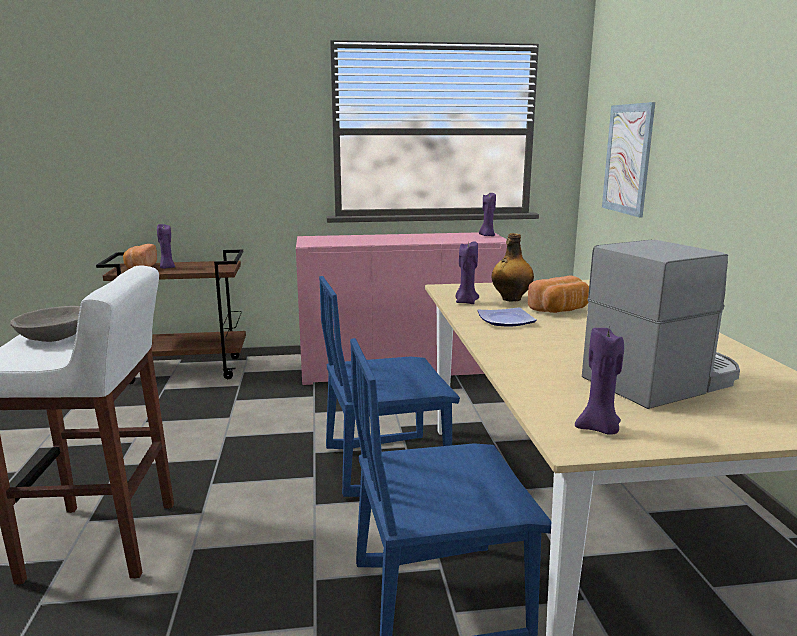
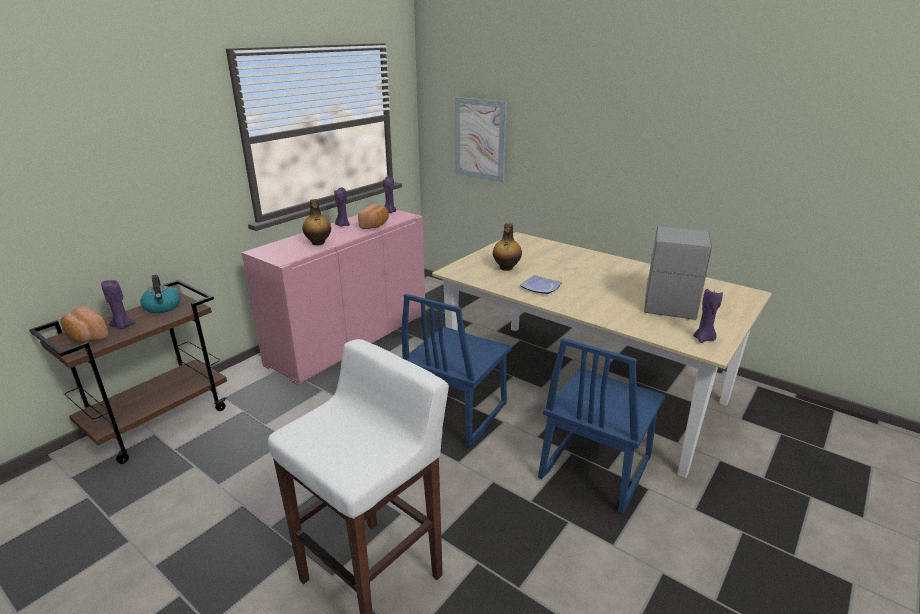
camera: 45 degrees left, 10 degrees up
(55, 336) = (330, 435): grey bowl -> none
(210, 265) = (163, 307): none -> kettle
(364, 241) = (318, 243): none -> bottle
(466, 302) = (490, 280): purple candle -> purple candle (342, 225)
(560, 310) = (546, 268): bread -> bread (375, 225)

